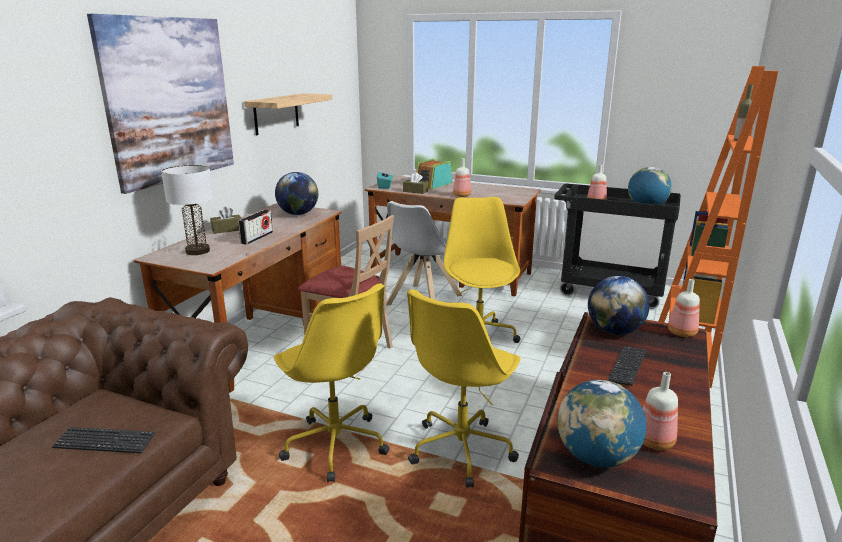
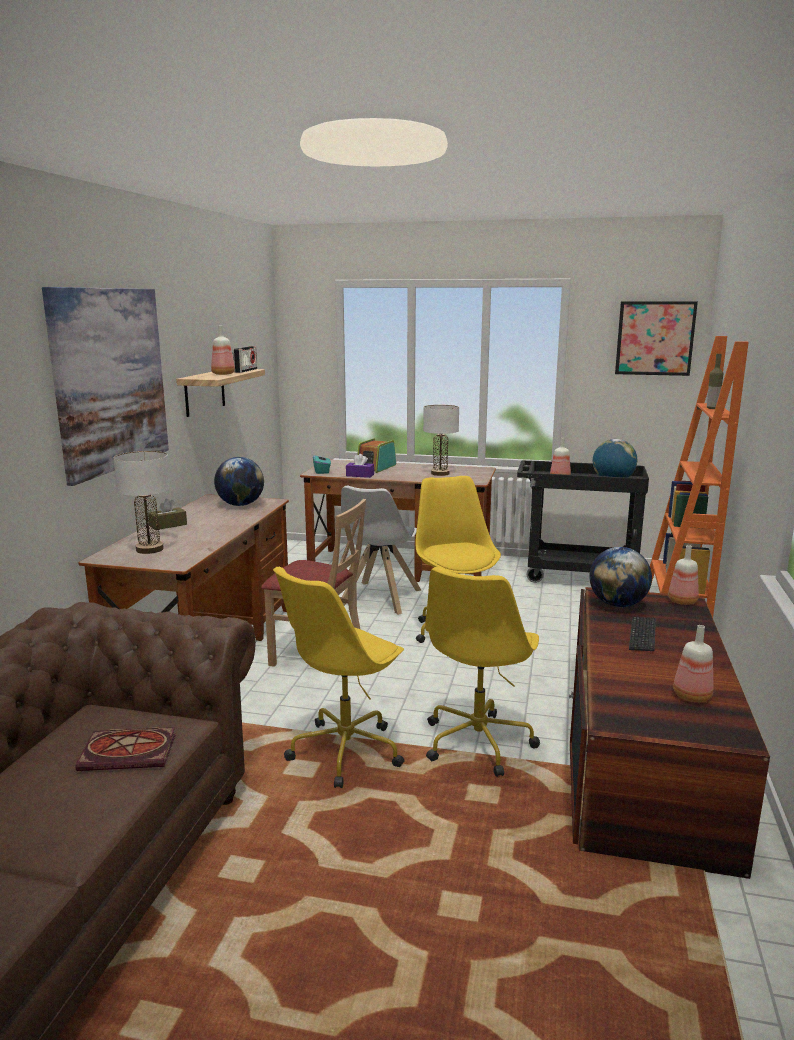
camera: 10 degrees left, 5 degrees down
(105, 442) = (131, 752): keyboard -> book
(257, 238) = (210, 532): radio -> radio (245, 370)
(337, 447) = (343, 753): yellow office chair -> yellow office chair turned 90 degrees clockwise
(415, 191) = (360, 475): brown tissue box -> purple tissue box
(461, 195) = (414, 478): bottle -> bottle (223, 374)
(487, 193) = (440, 473): none -> table lamp
(596, 457) = (644, 714): globe -> none
(701, 69) = (655, 338): none -> picture

